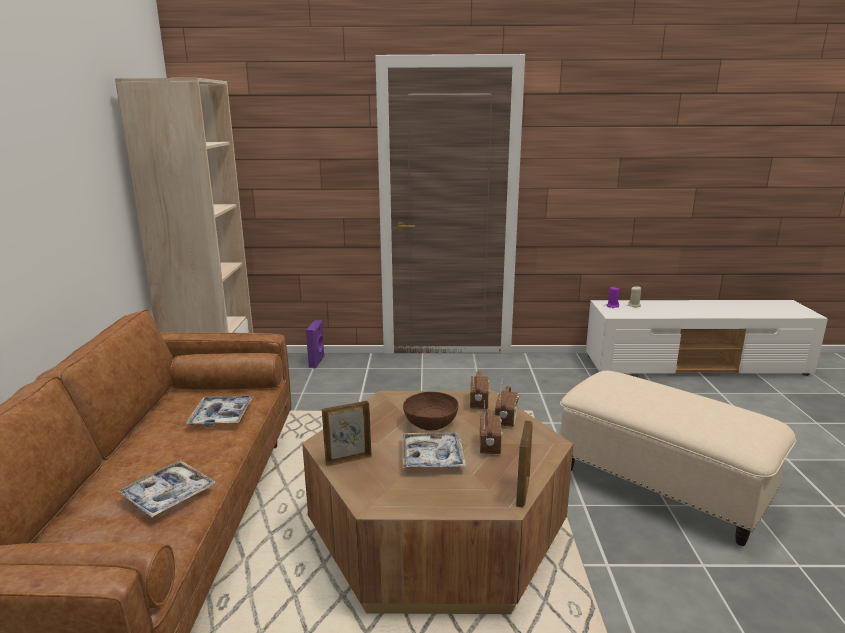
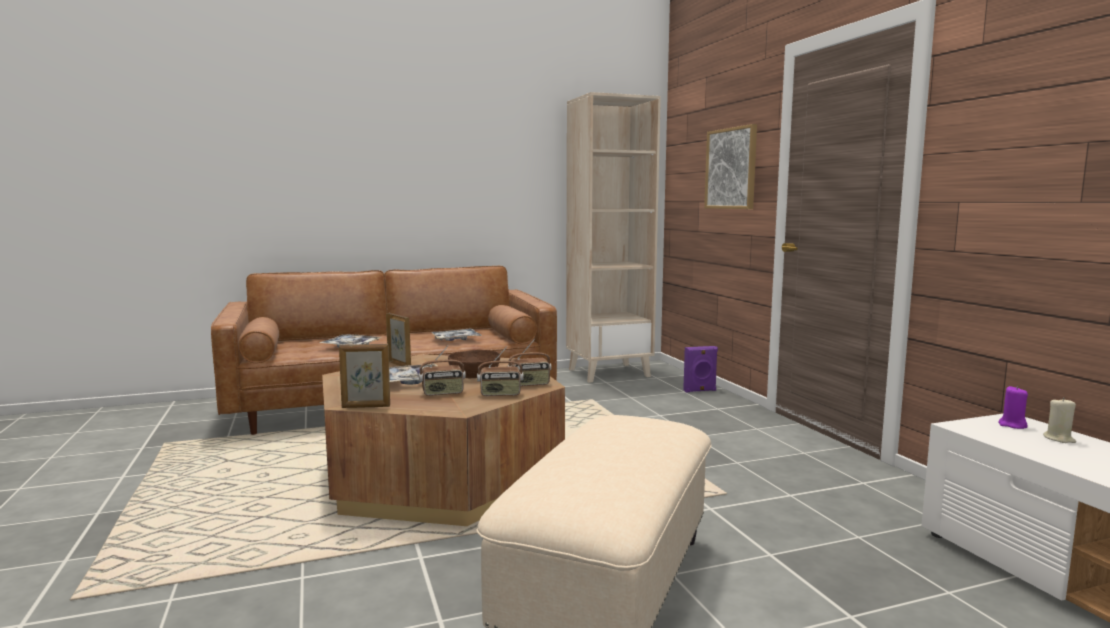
camera: 70 degrees right, 10 degrees down
(308, 159) = (731, 168): none -> picture

